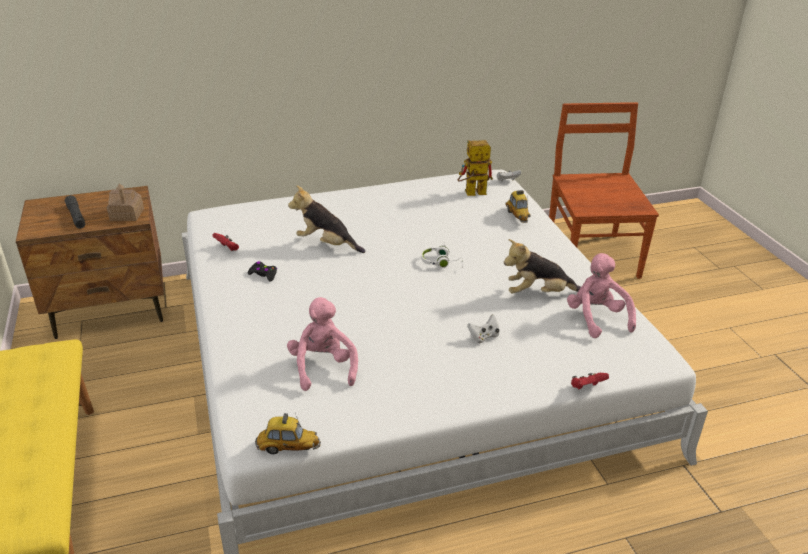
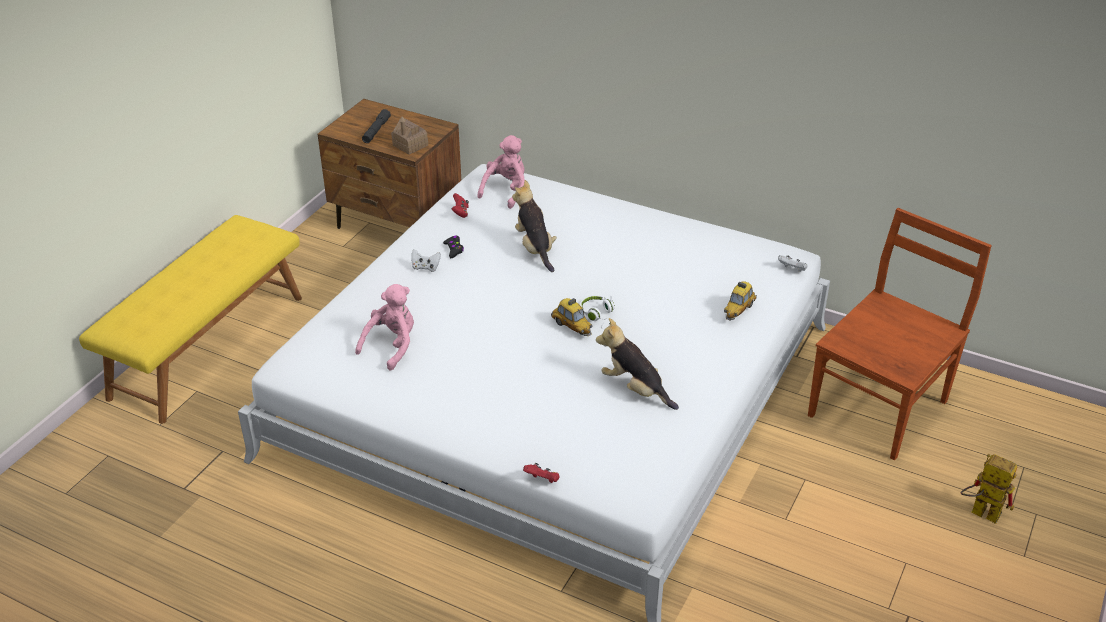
camera: 45 degrees right, 5 degrees up
(288, 447) = (298, 384): toy car -> toy car (572, 327)
(471, 194) = (731, 265): toy robot -> toy robot (978, 512)
(484, 337) = (532, 395): white game controller -> white game controller (425, 267)
(596, 318) = (647, 438): pink plush toy -> pink plush toy (506, 191)

